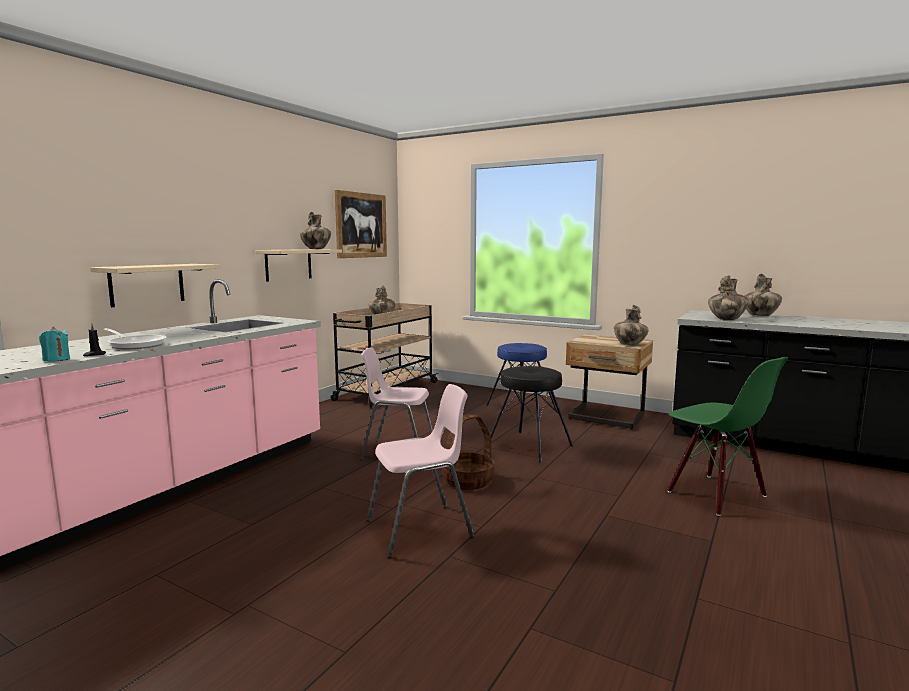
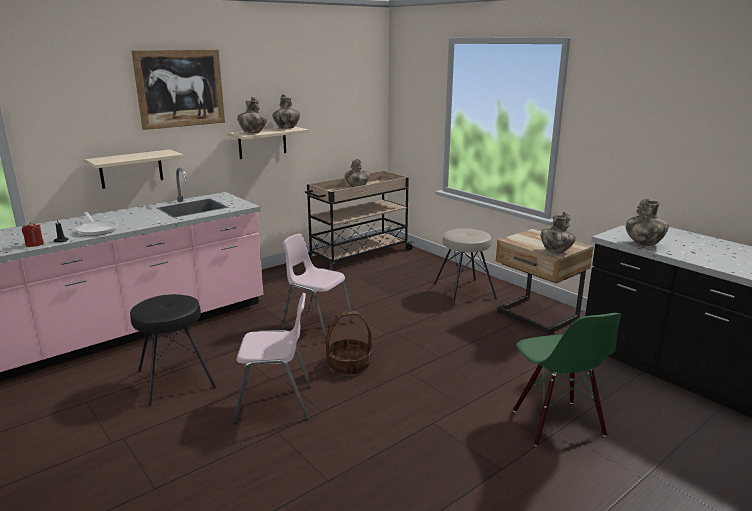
camera: 20 degrees right, 10 degrees up
(56, 359) = (34, 244): turquoise candle -> red candle
(361, 225) = (343, 98): picture -> picture (180, 88)
(520, 408) = (463, 291): blue stool -> beige stool
(529, 446) = (431, 338): black stool -> black stool (175, 379)
(760, 316) = (696, 241): vase -> vase (253, 133)

